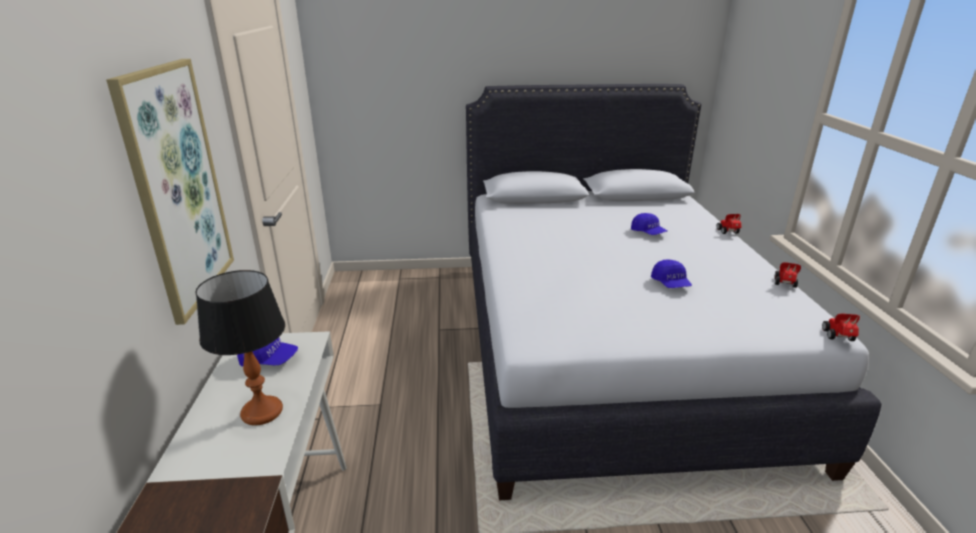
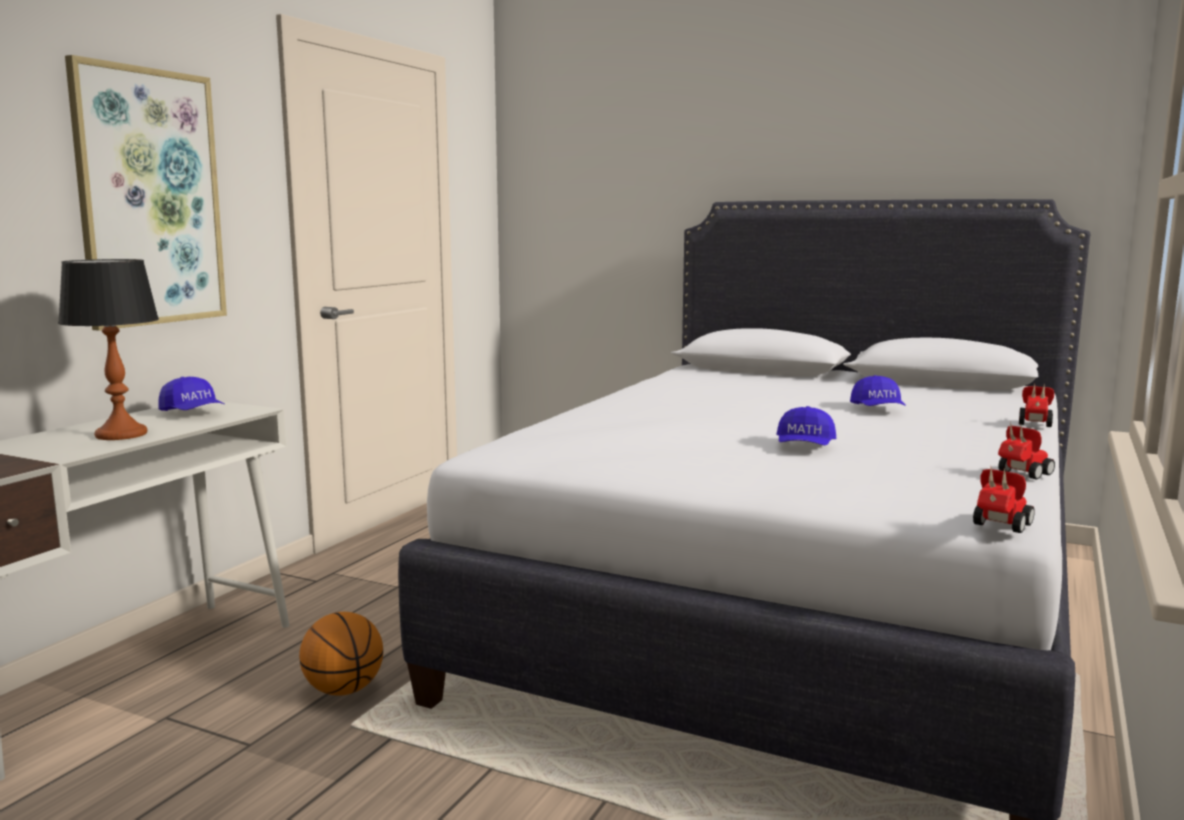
camera: 30 degrees right, 15 degrees down
(443, 508) = (343, 690): none -> basketball

